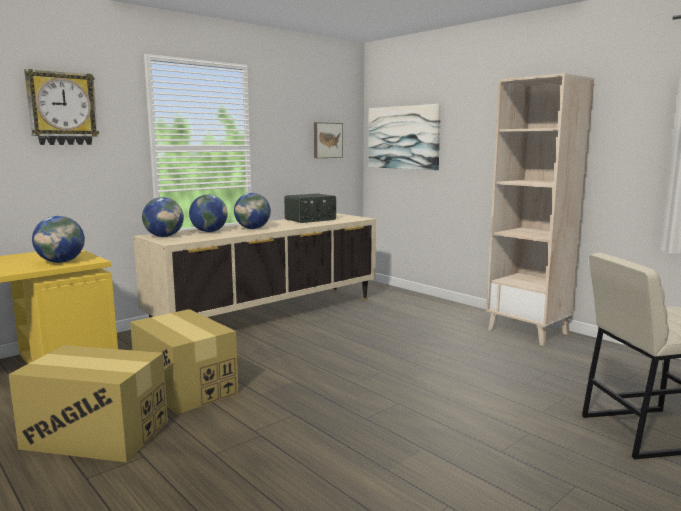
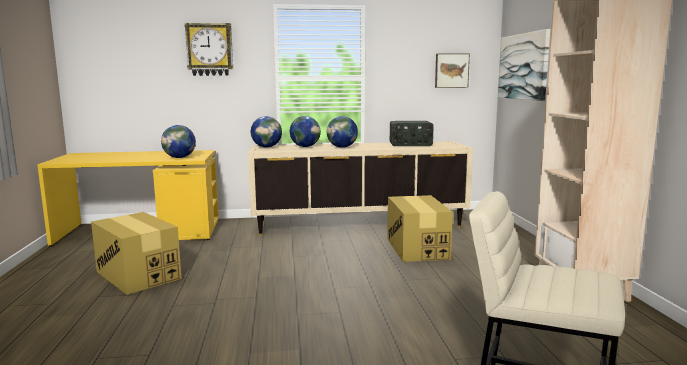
camera: 35 degrees right, 0 degrees up
(185, 387) = (224, 261): cardboard box -> cardboard box (417, 248)

